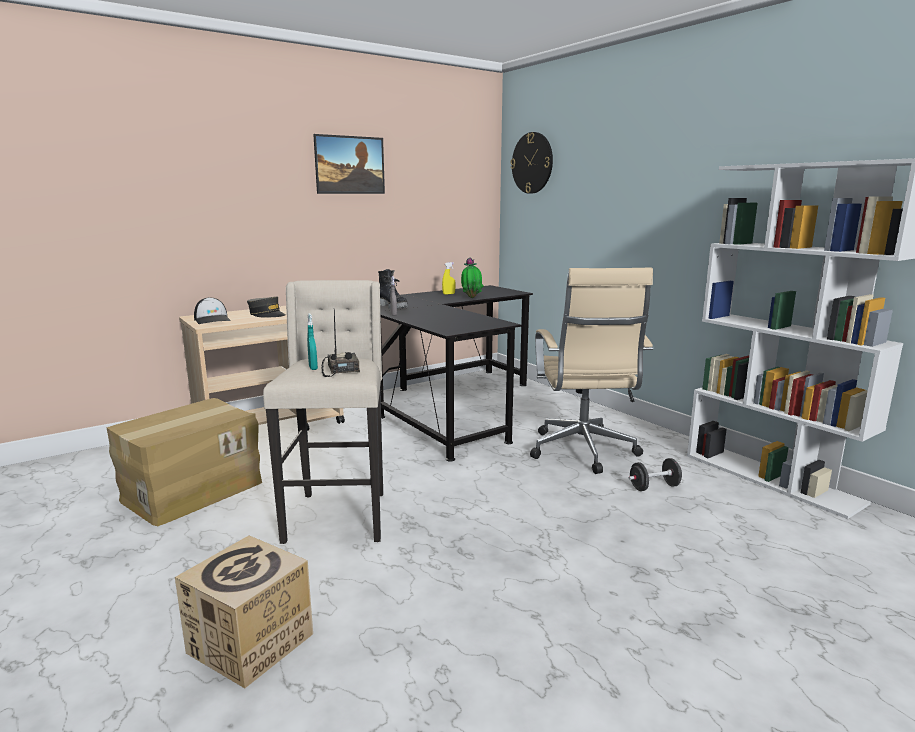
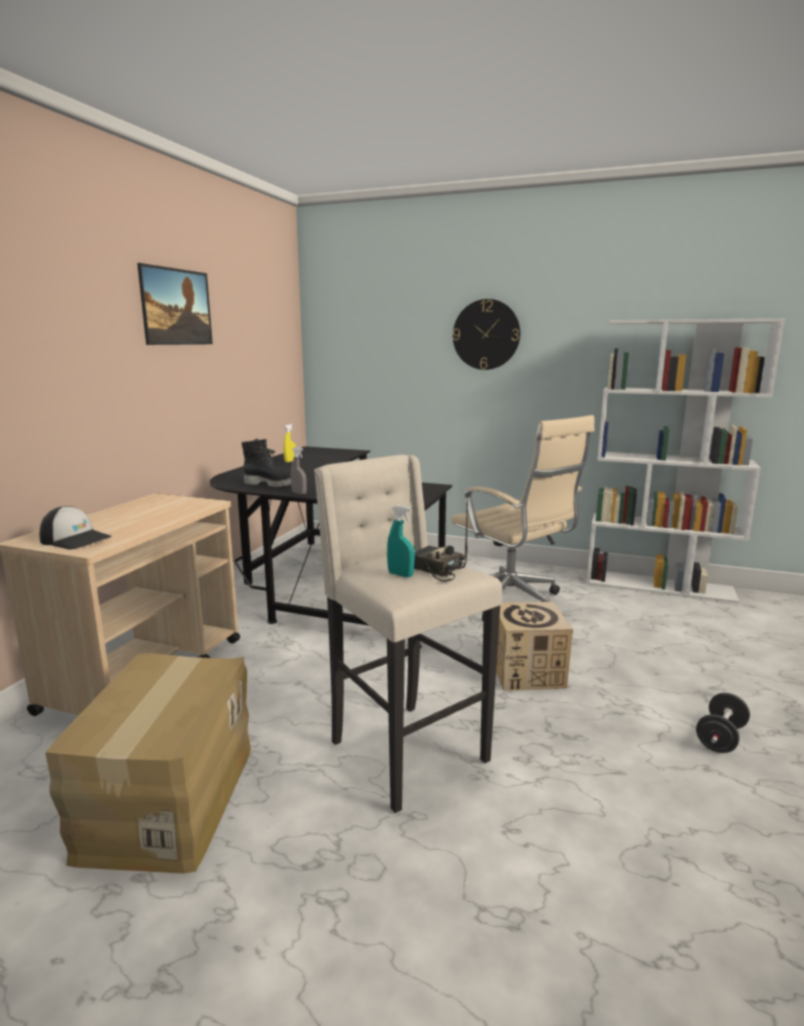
camera: 35 degrees left, 0 degrees up
(250, 643) = (551, 946): cardboard box -> cardboard box (527, 672)
(267, 314) = (139, 518): grey cap -> none
(471, 297) = (325, 462): potted plant -> none
(532, 163) = (350, 310): wall clock -> wall clock (486, 334)
(654, 487) = (606, 618): black dumbbell -> black dumbbell (720, 738)

